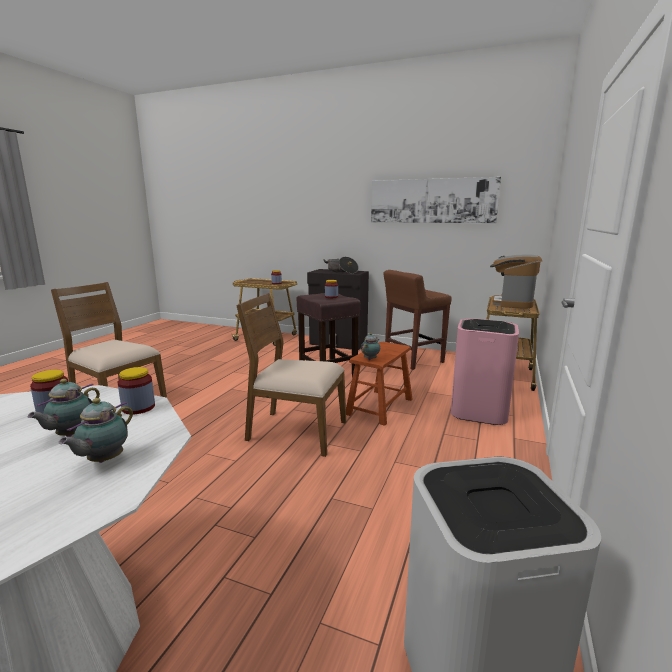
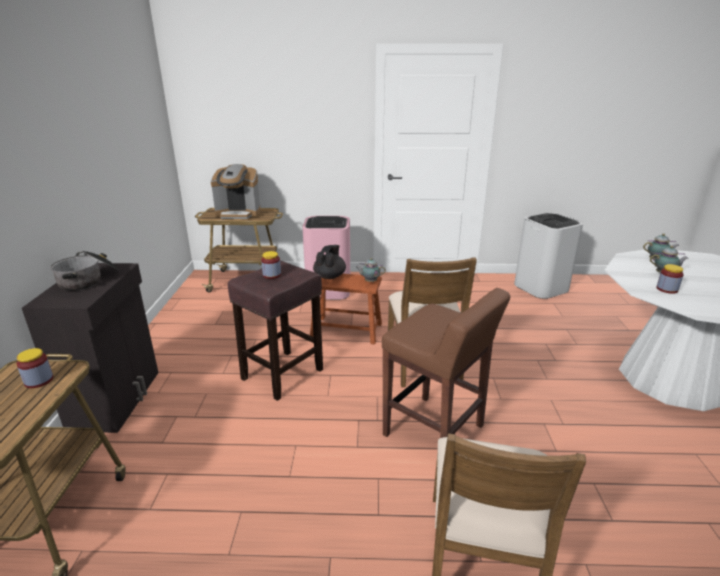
camera: 110 degrees left, 10 degrees up
(138, 407) = (624, 271): jar -> none
(393, 348) = (330, 276): none -> black teapot
(412, 360) = (201, 327): brown stool -> brown stool (435, 431)
(432, 201) = (104, 125): picture -> none

